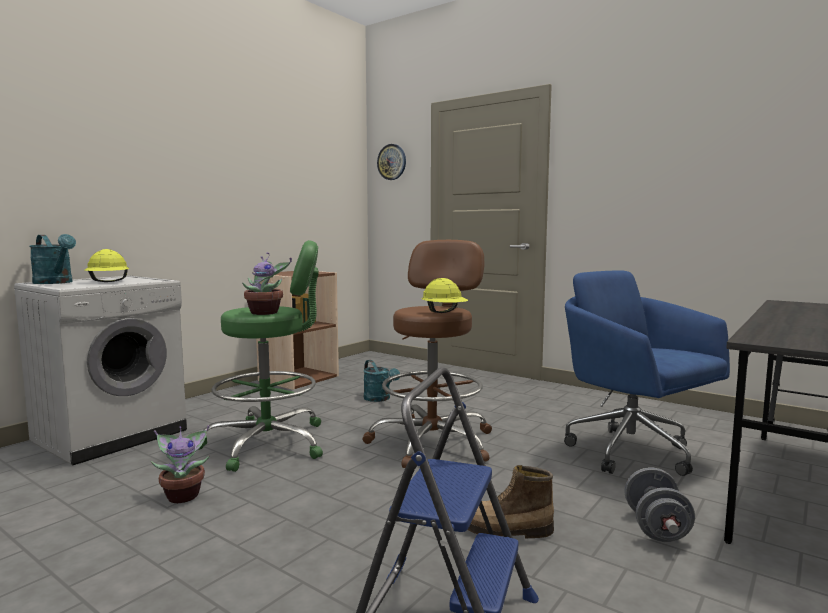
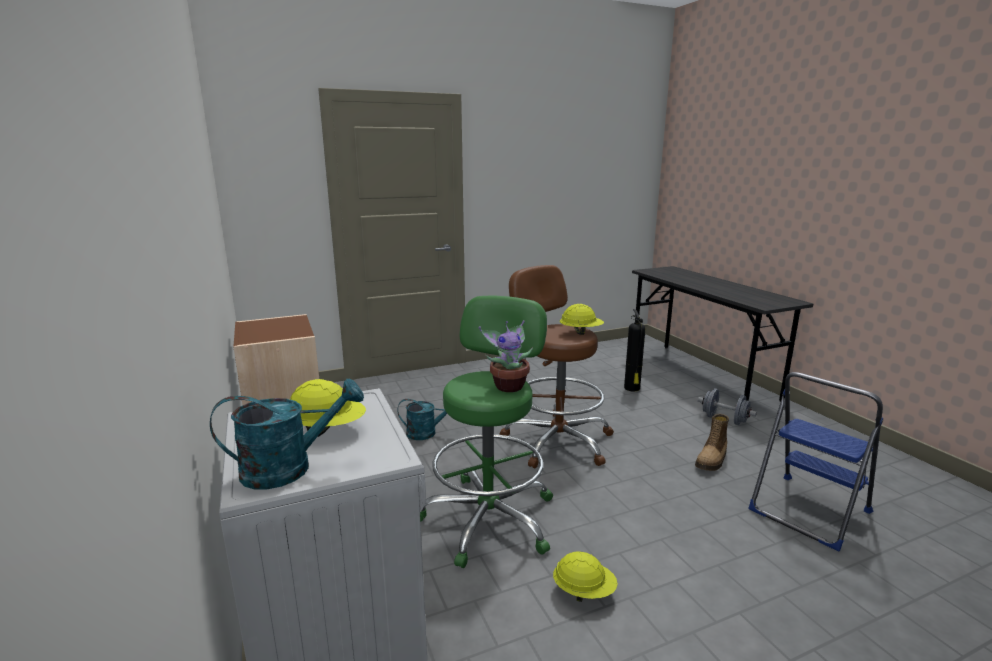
camera: 60 degrees left, 10 degrees up
(183, 495) = (584, 591): potted plant -> yellow hard hat
(392, 162) = (261, 156): wall clock -> none
(635, 455) = (632, 389): blue office chair -> fire extinguisher

